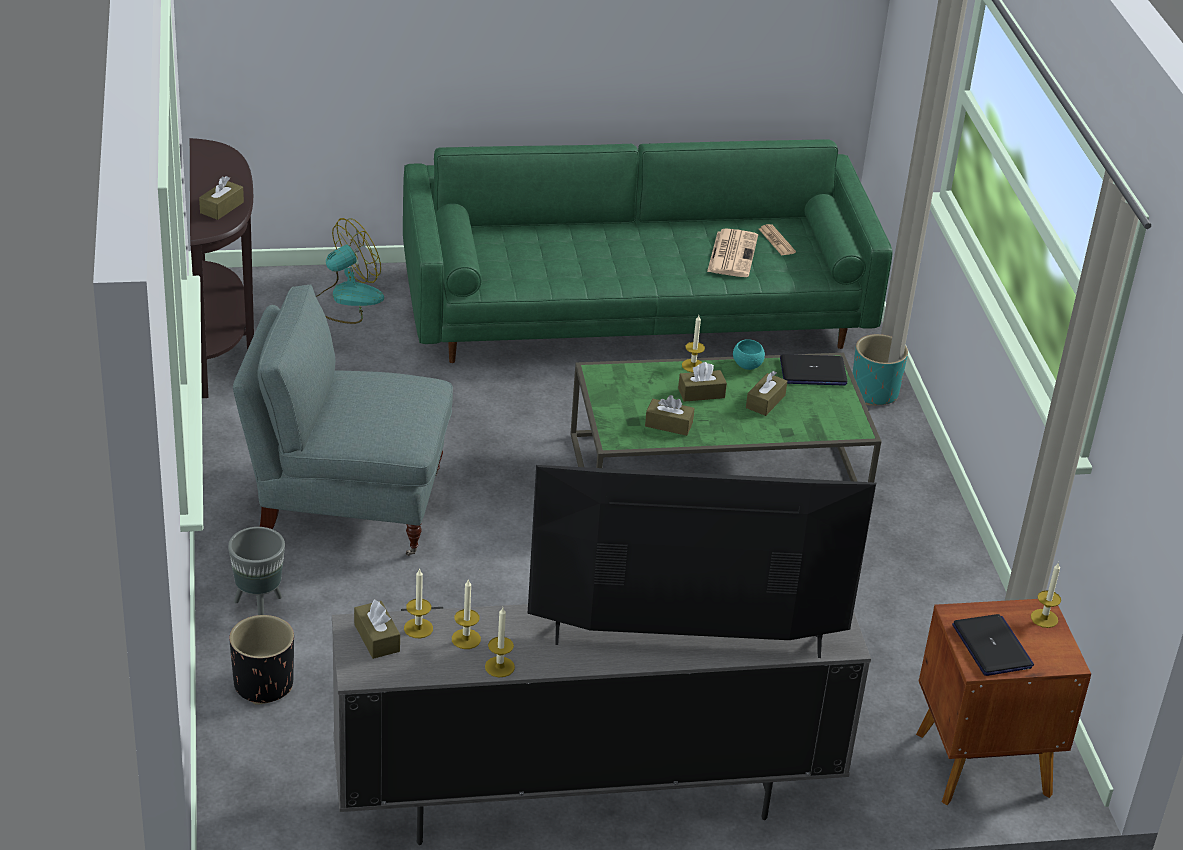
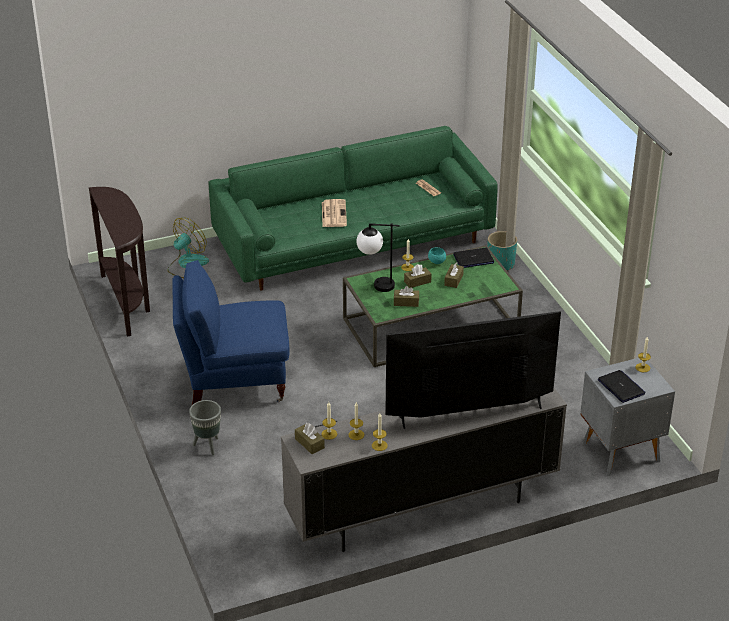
camera: 10 degrees left, 0 degrees up
(222, 207) = (125, 225): brown tissue box -> none
(263, 685) = (227, 486): black planter -> none
(348, 506) = (234, 381): grey armchair -> blue armchair
(626, 386) = (375, 285): none -> table lamp
(732, 253) = (406, 200): newspaper -> newspaper (333, 213)
(980, 762) = (619, 451): brown nightstand -> grey nightstand

